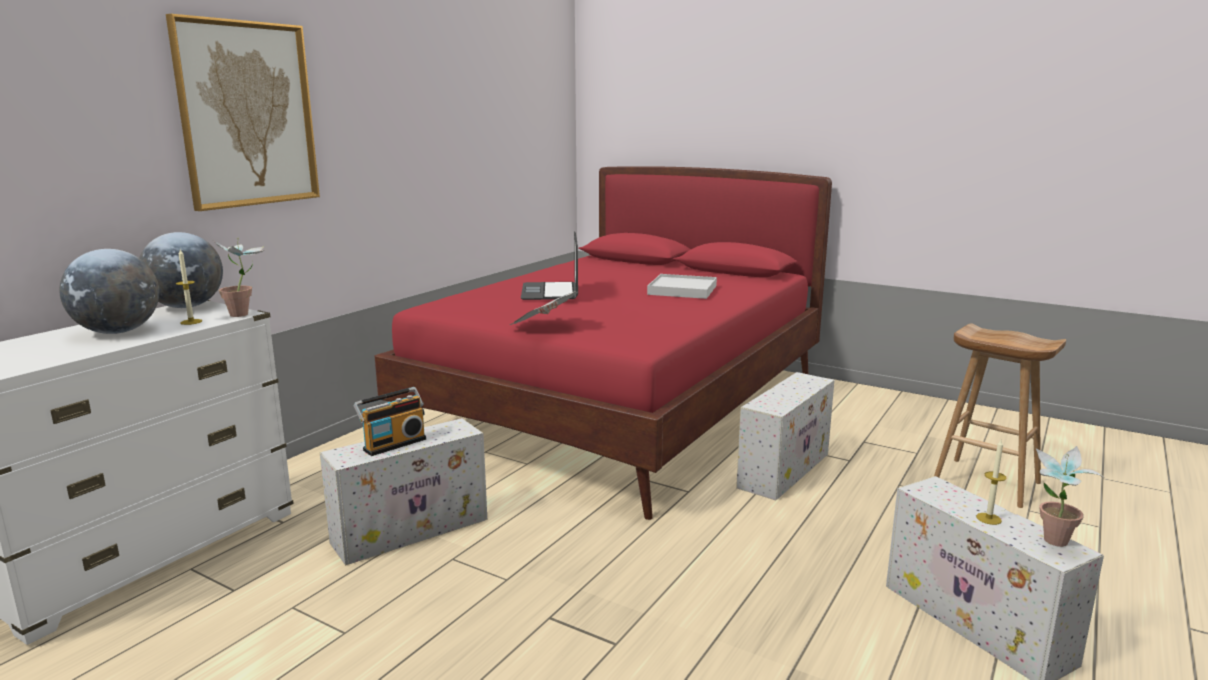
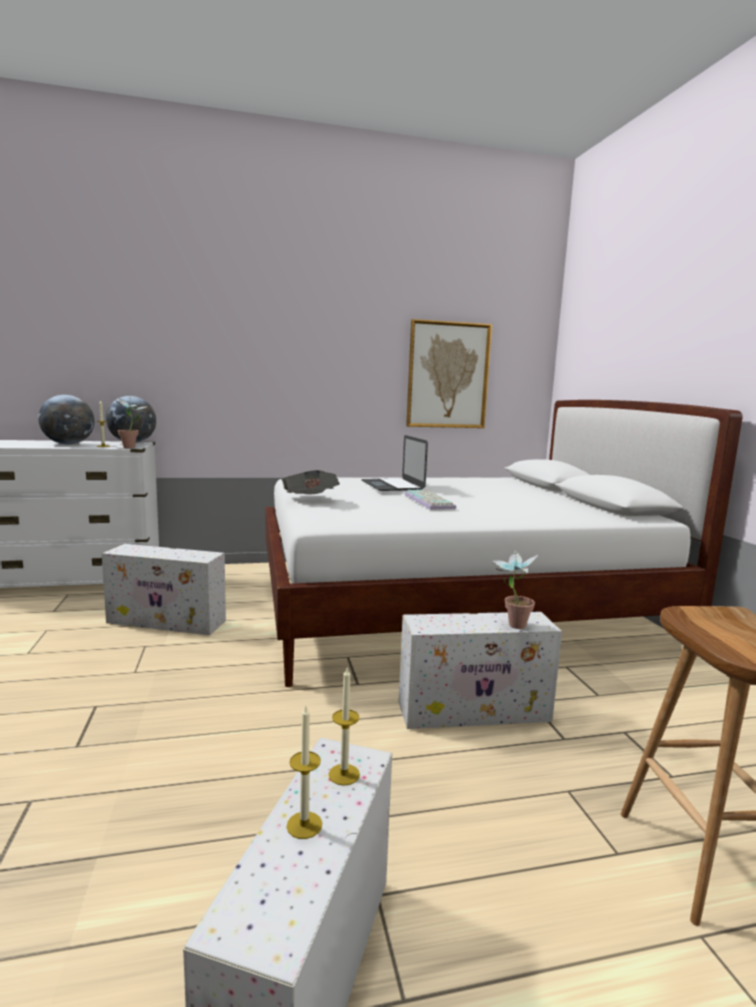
camera: 45 degrees right, 5 degrees down
(247, 114) = (208, 331): picture -> picture (448, 375)
(393, 444) = (157, 551): radio -> none
(550, 291) = (392, 485): laptop -> laptop turned 60 degrees counterclockwise
(623, 407) = (452, 609): red bed -> white bed
(632, 300) = (430, 501): none -> keyboard
(682, 290) = (500, 505): white tray -> none
(948, 494) = (344, 774): none -> candle
(1052, 544) = (276, 908): potted plant -> potted plant (510, 625)

